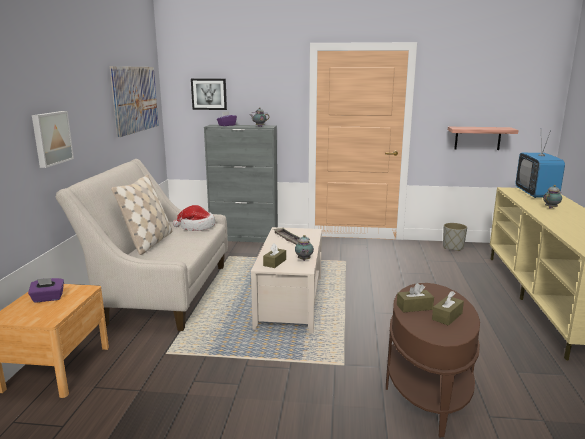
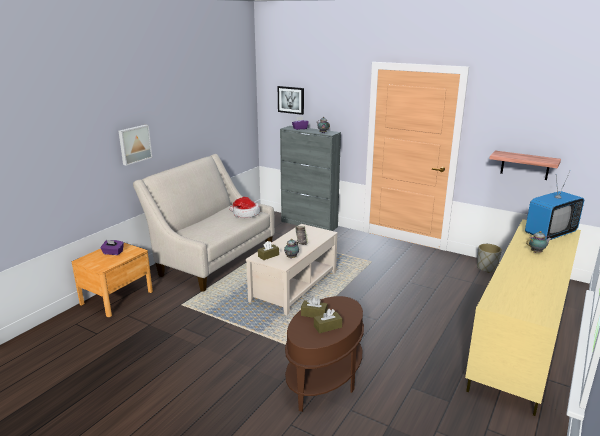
camera: 25 degrees right, 5 degrees up
(135, 99) = (224, 105): picture -> none
(148, 243) = (201, 222): beige pillow -> none
(536, 194) = (550, 234): television -> television turned 150 degrees counterclockwise

